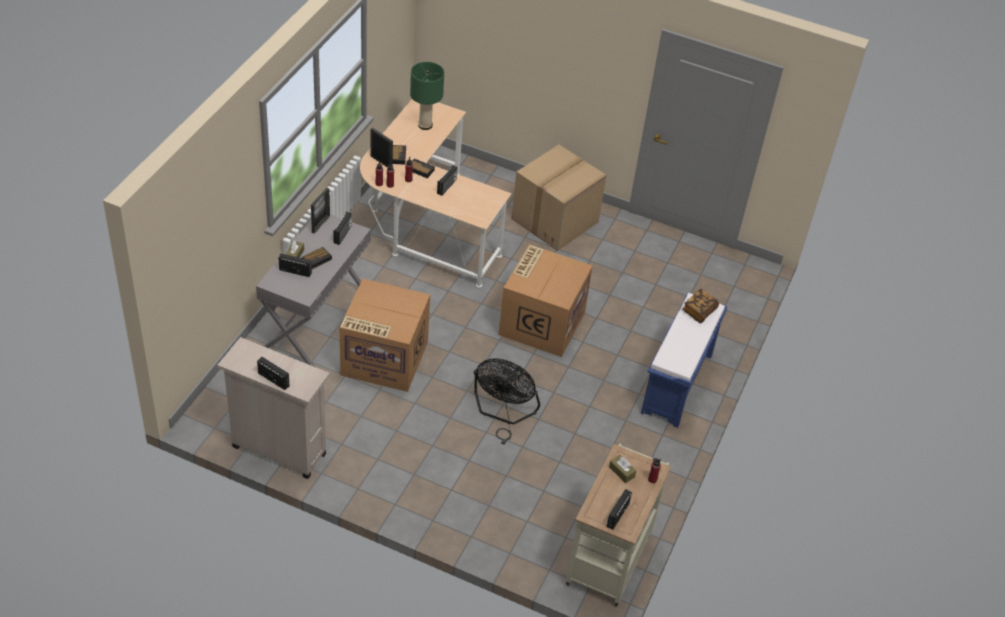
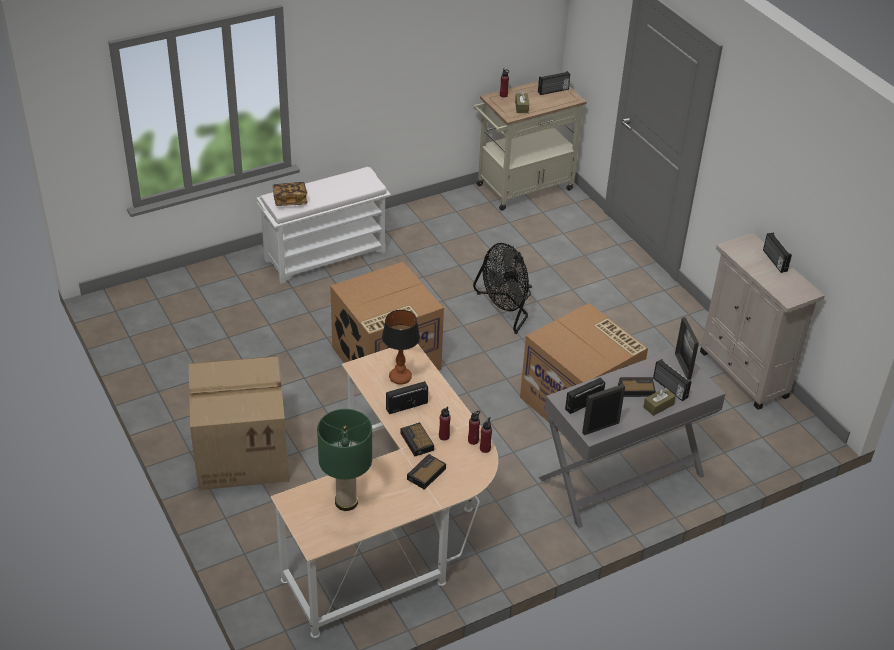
camera: 140 degrees left, 5 degrees down
(381, 162) = (455, 477): picture frame -> picture frame (682, 366)
(468, 201) = (400, 377): none -> table lamp
(677, 384) = (326, 255): blue bench -> white bench

